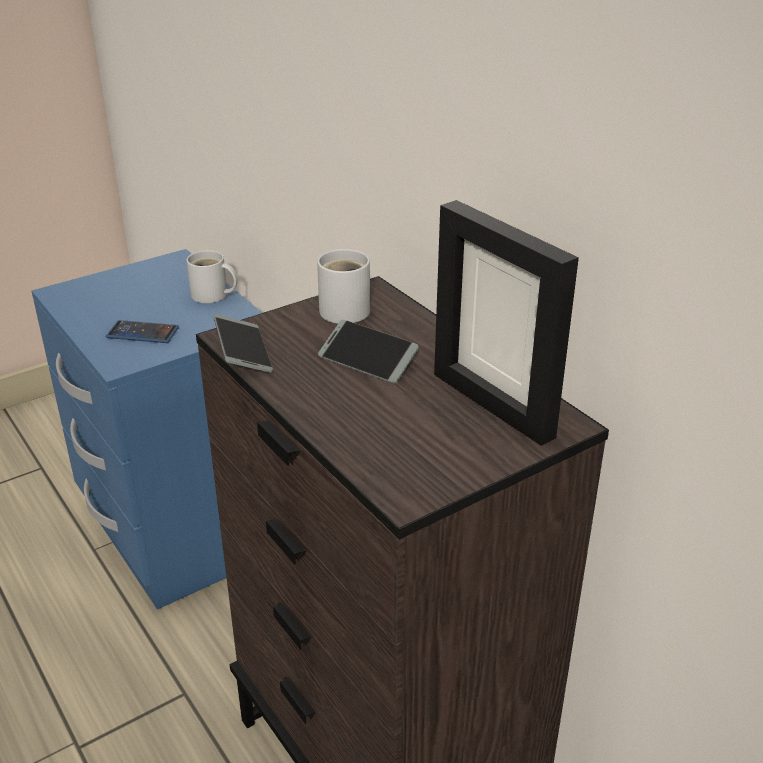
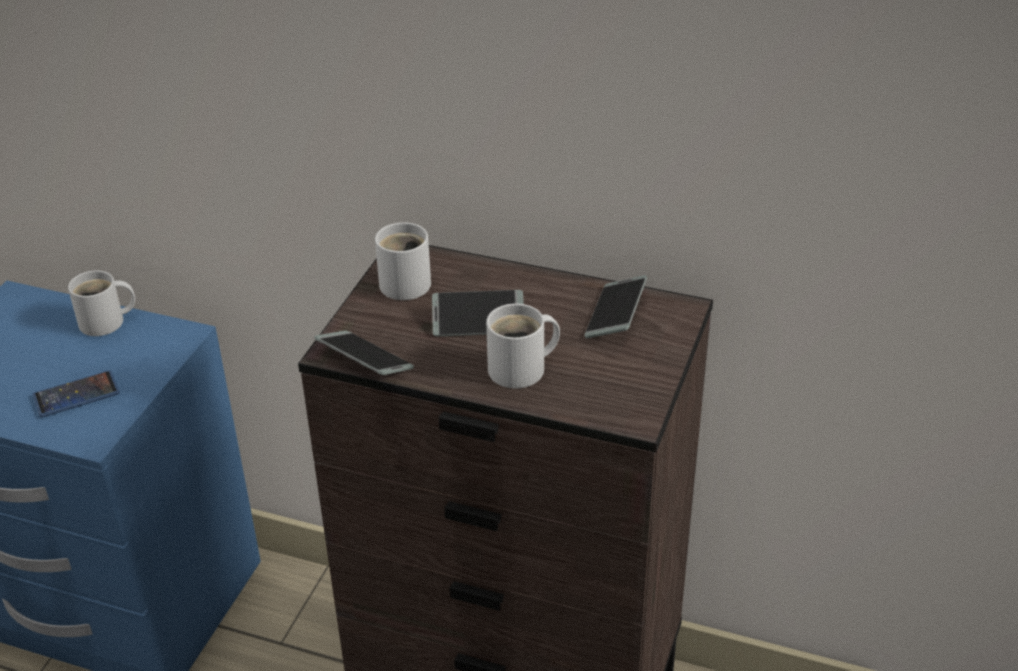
camera: 35 degrees left, 5 degrees up
(356, 411) = (522, 369): none -> white mug
(494, 403) = (615, 315): picture frame -> phone

